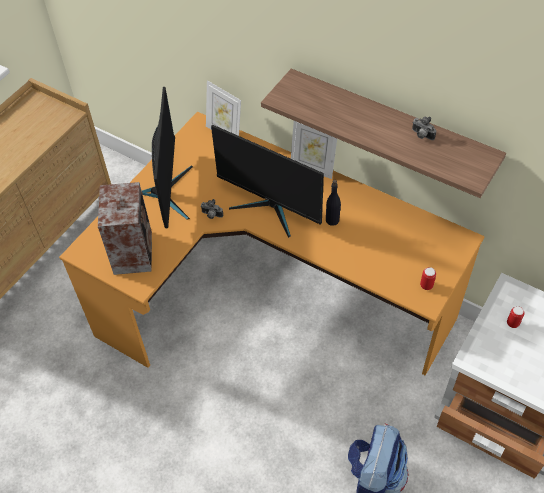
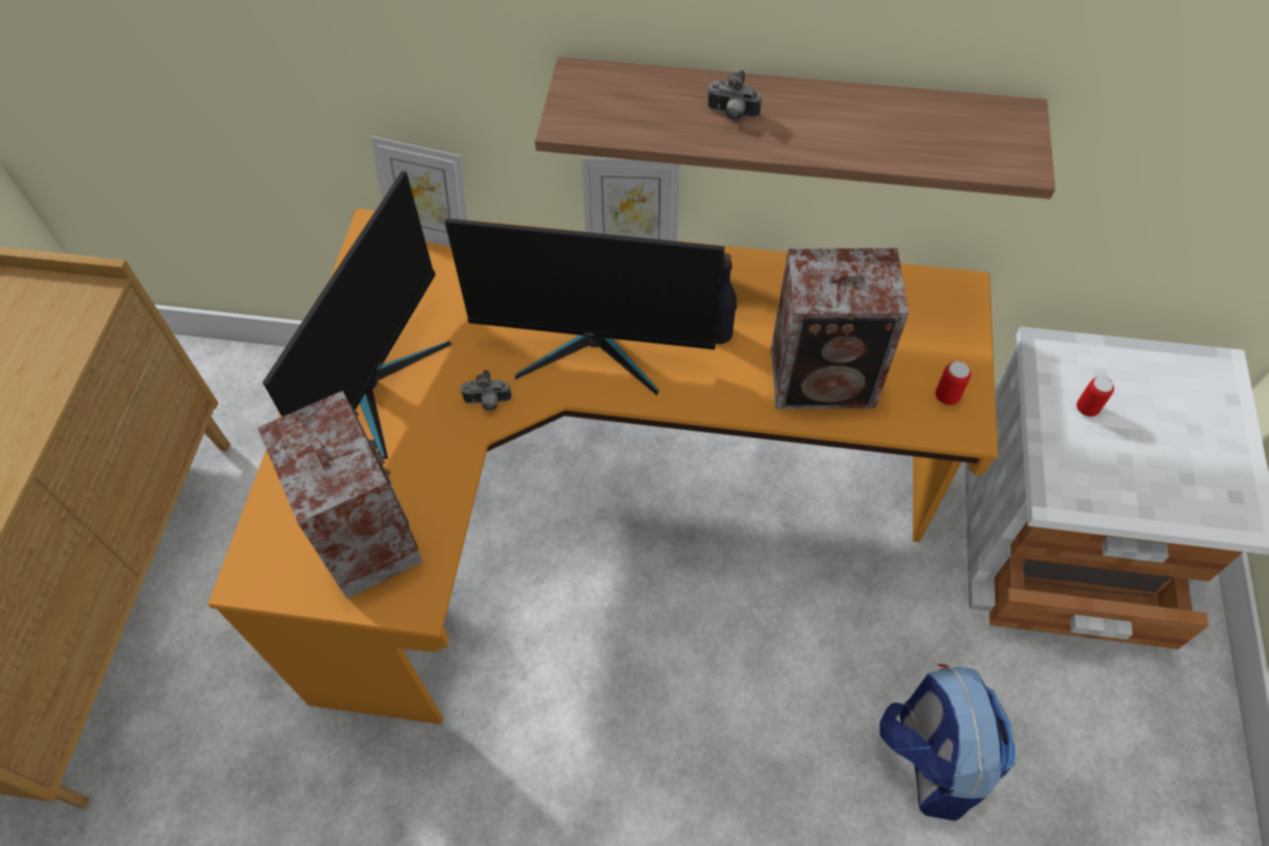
camera: 25 degrees left, 5 degrees up
(169, 192) = (379, 385): monitor -> monitor turned 45 degrees clockwise
(372, 257) = (826, 379): none -> speaker
(421, 135) = (881, 113): camera -> camera (732, 115)

